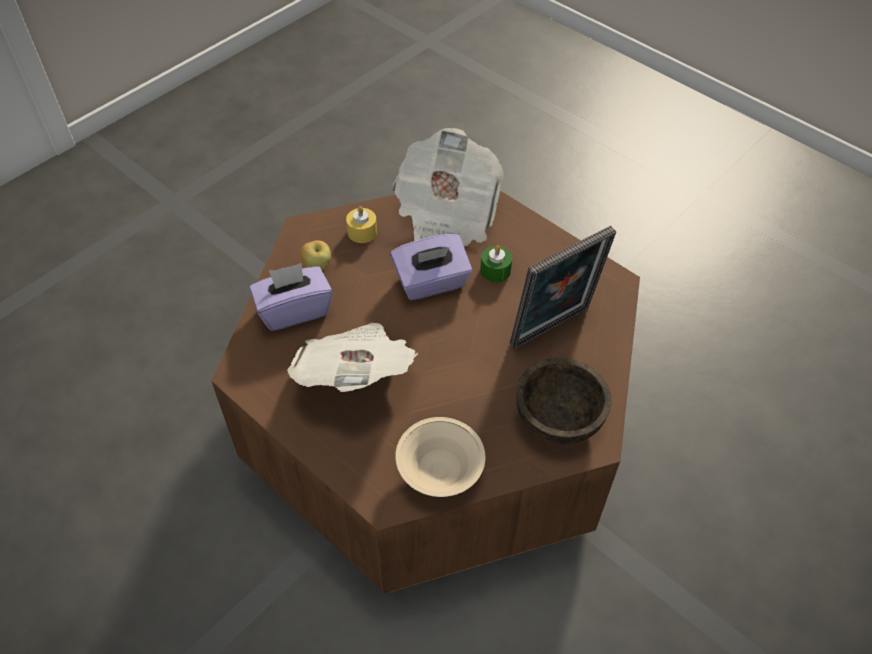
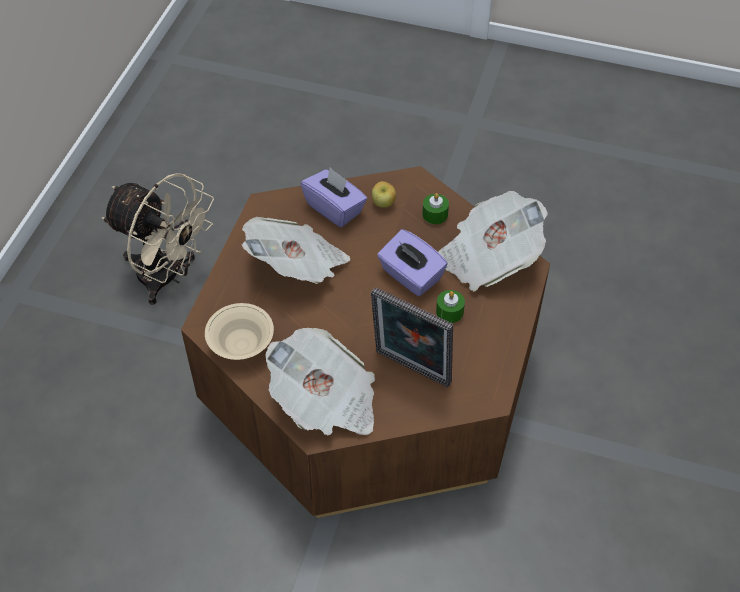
camera: 65 degrees right, 0 degrees up
(168, 572) = (168, 278): none -> beige fan
(362, 232) = (435, 214): yellow candle -> green candle
(558, 418) = (325, 401): brown bowl -> newspaper

